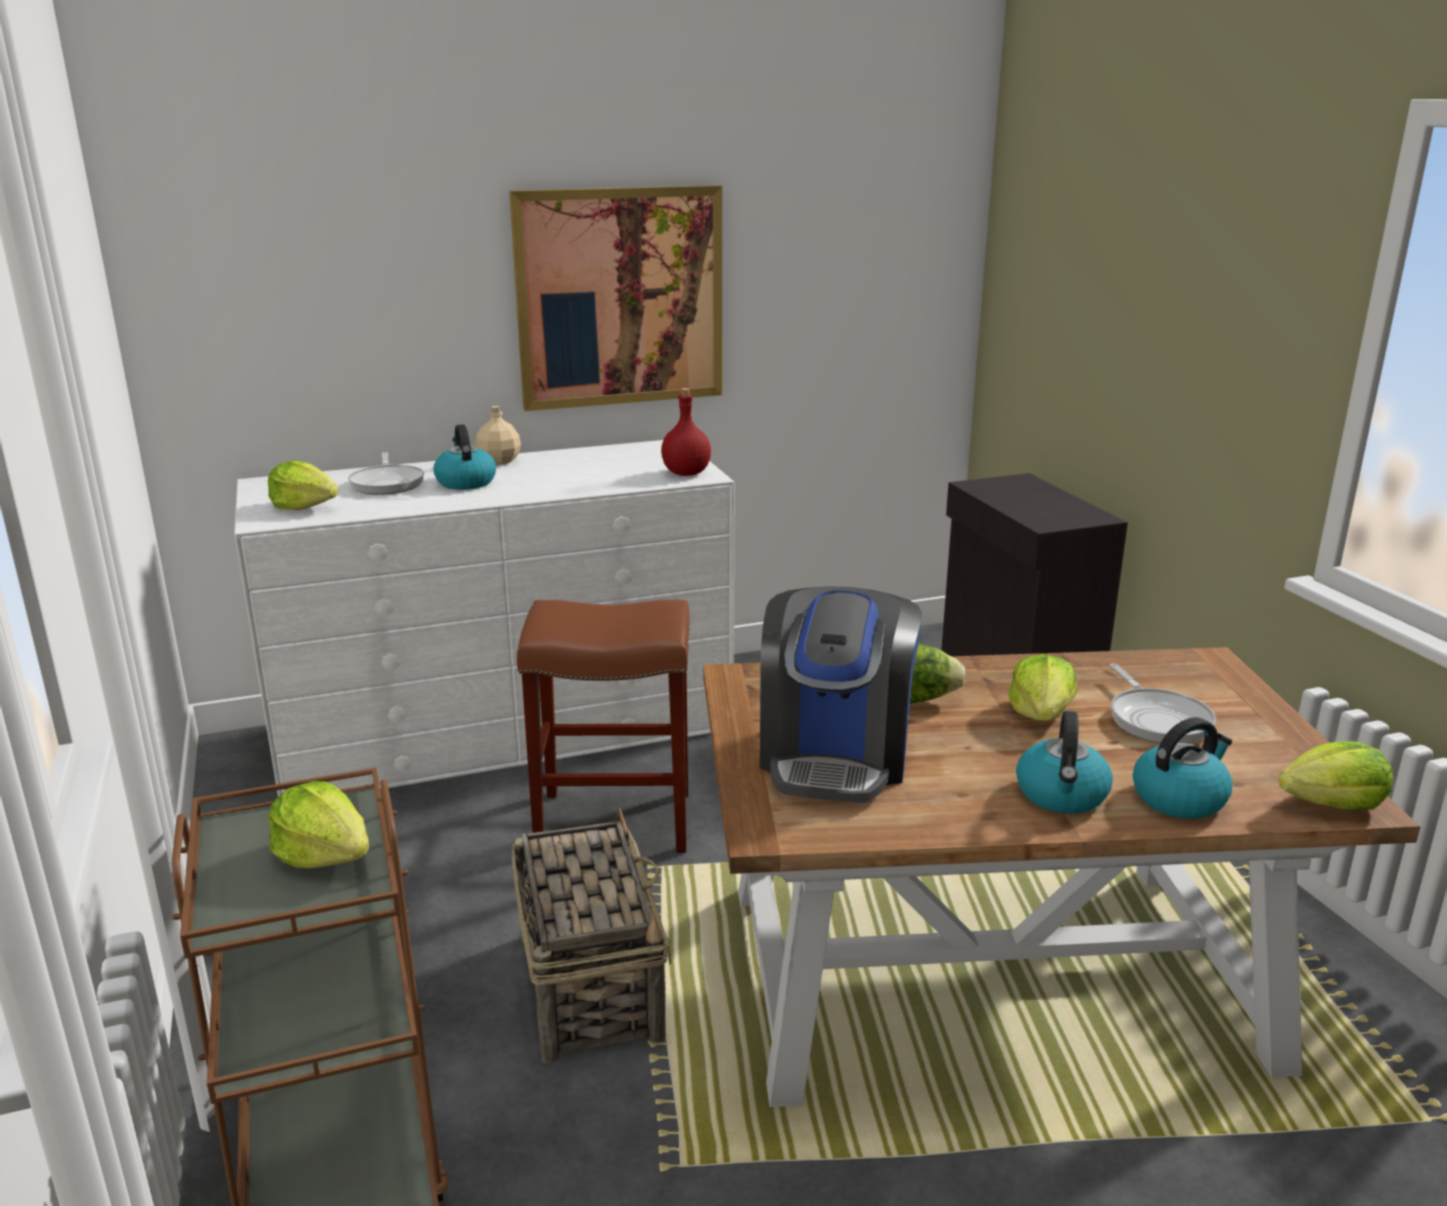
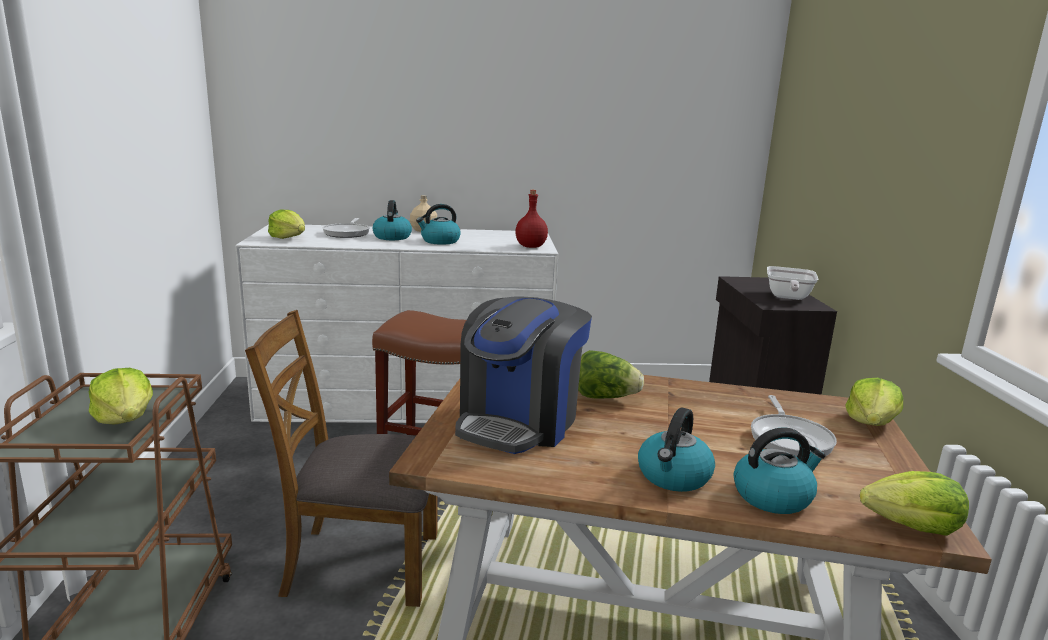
camera: 15 degrees right, 5 degrees down
(545, 481) = (440, 241): none -> kettle
(589, 984) = (360, 564): basket -> brown chair
(620, 297) = (513, 136): picture -> none
(1041, 714) = (696, 421): lettuce -> lettuce (871, 423)
(1057, 508) = (787, 298): none -> frying pan

